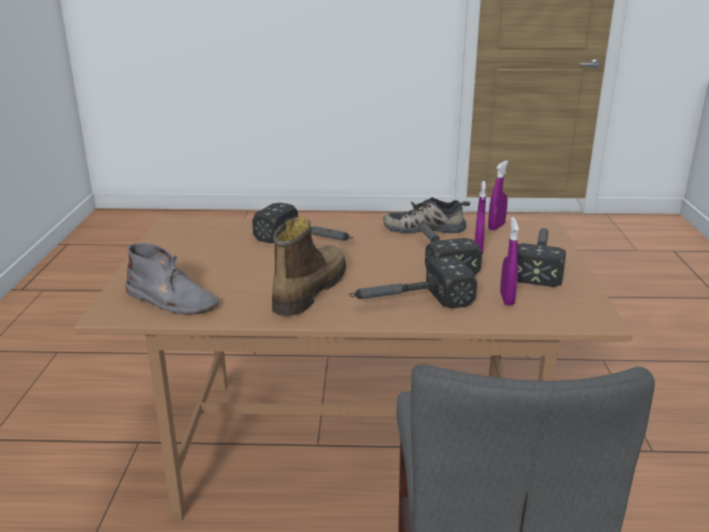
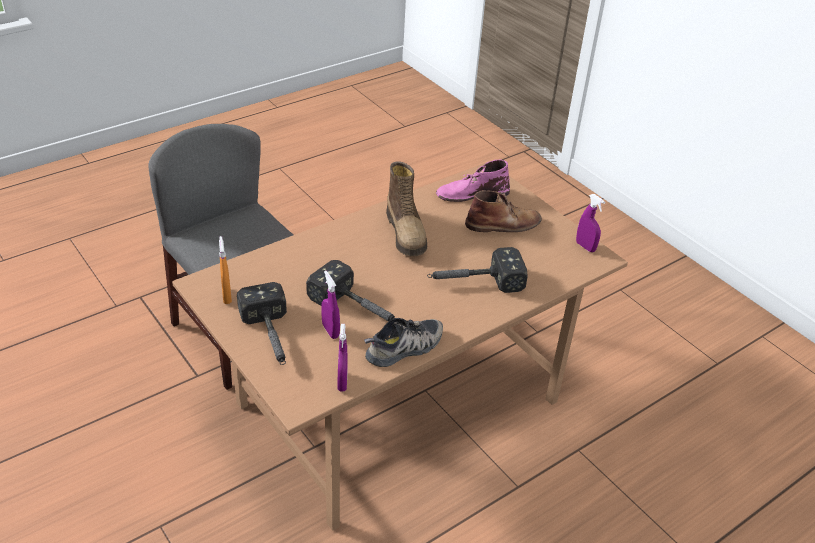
camera: 140 degrees right, 15 degrees up
(172, 300) = (471, 193): grey boot -> pink boot
(199, 266) = (504, 224): none -> brown boot
(408, 302) = (334, 249): hammer -> none
(507, 299) = (271, 279): purple spray bottle -> purple spray bottle (585, 247)
(568, 300) = (227, 296): none -> orange spray bottle

